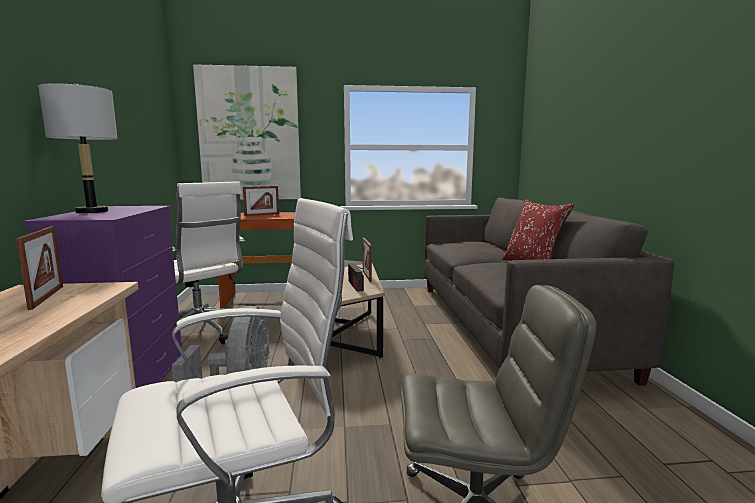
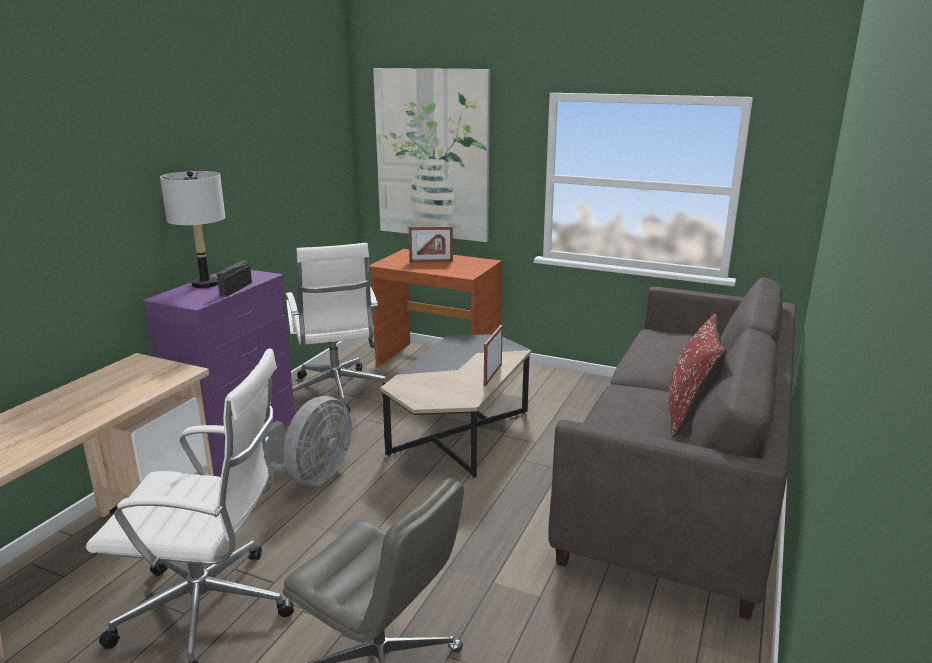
camera: 30 degrees right, 10 degrees up
(47, 297) = (137, 376): picture frame -> none
(355, 286) = (460, 389): radio -> radio (236, 289)

